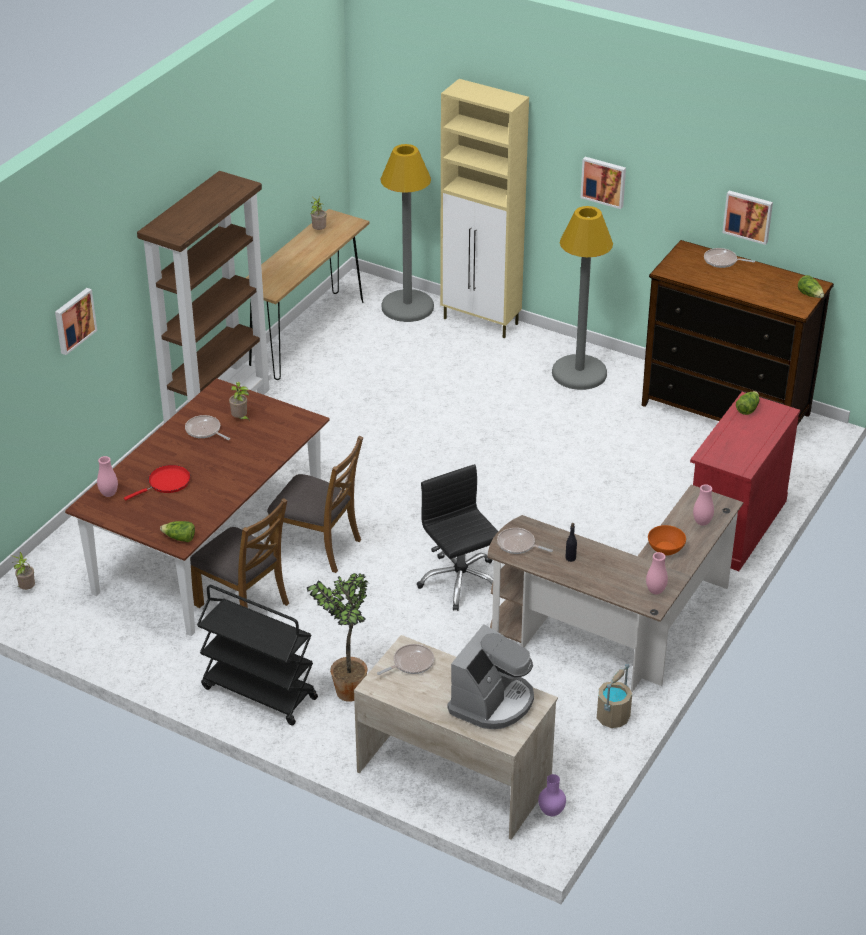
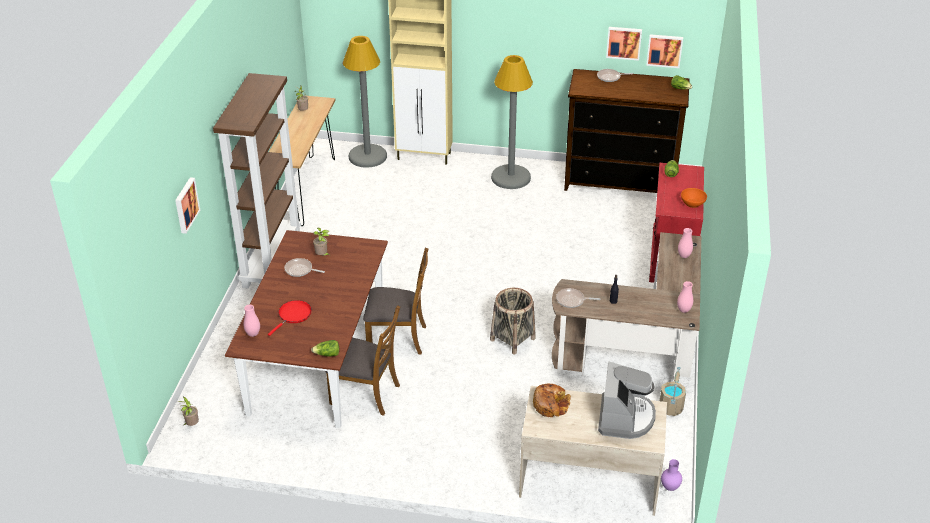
camera: 20 degrees left, 0 degrees up
(258, 693) = (414, 457): black cart -> none
(347, 689) = (477, 437): potted plant -> none
(411, 663) = (550, 404): frying pan -> bread
(460, 581) = (512, 339): black office chair -> basket
(604, 181) = (512, 37): picture -> picture (664, 50)
(665, 548) = (671, 279): orange bowl -> orange bowl (692, 203)

